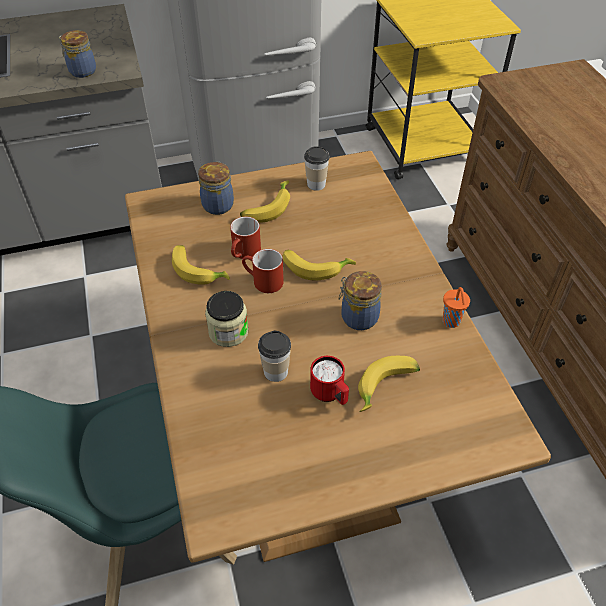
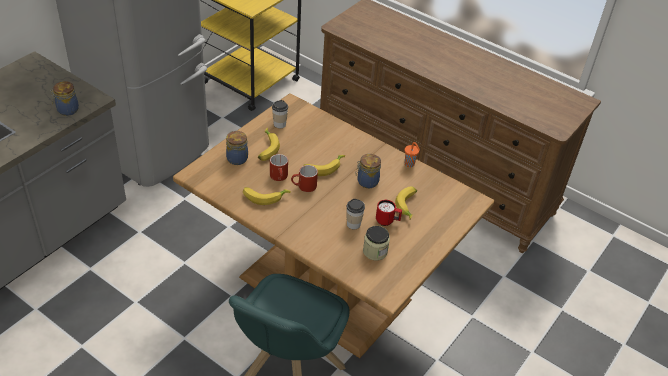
camera: 40 degrees left, 5 degrees down
(228, 332) = (312, 218): jar -> jar (375, 251)

